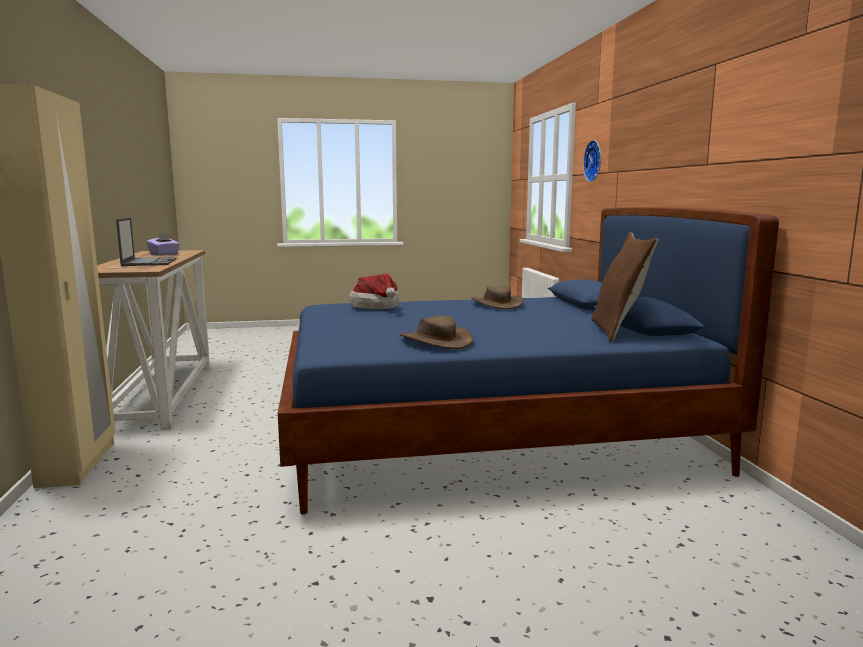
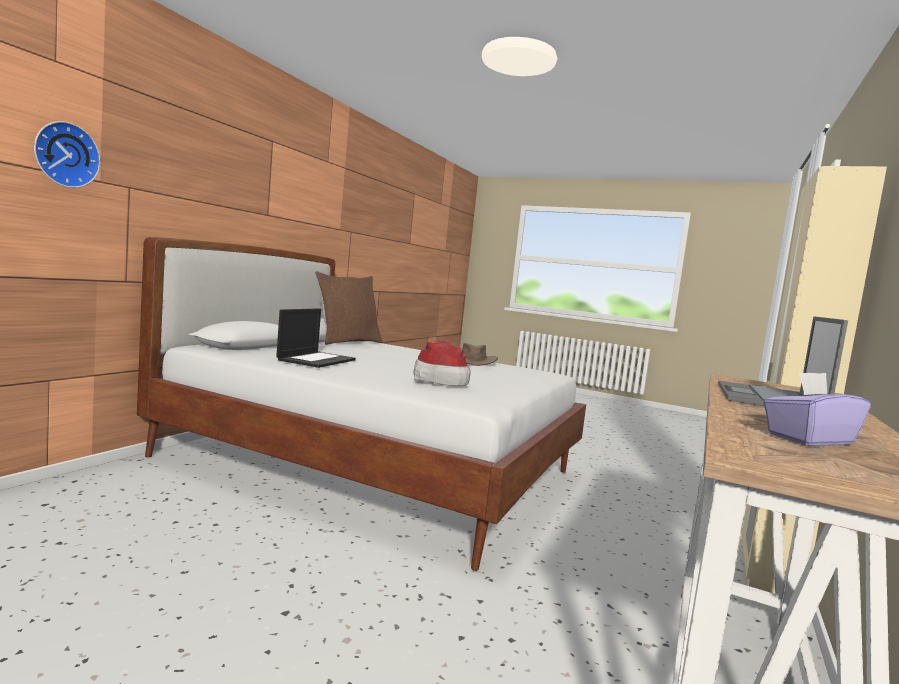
camera: 145 degrees left, 5 degrees down
(487, 434) = (372, 466): blue bed -> white bed
(496, 304) = (316, 360): brown hat -> laptop

